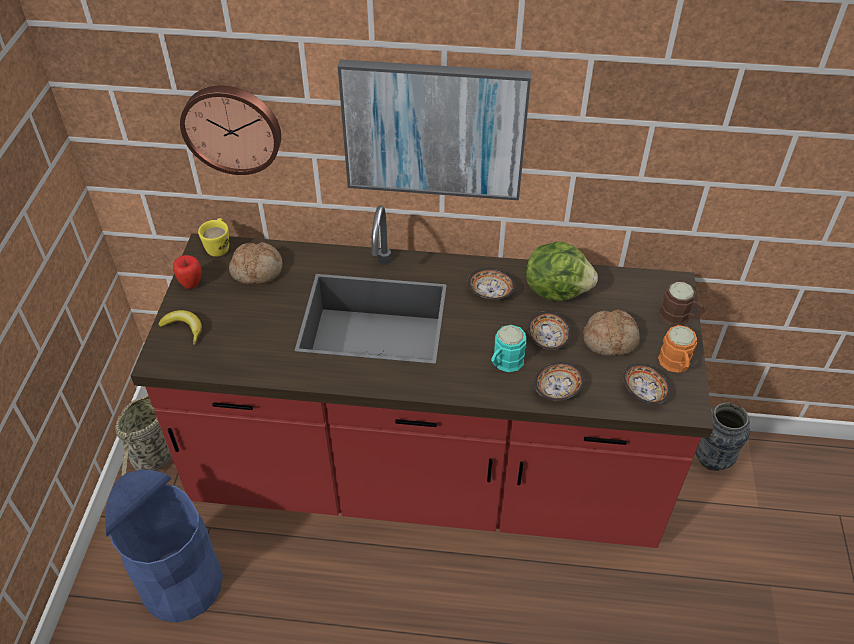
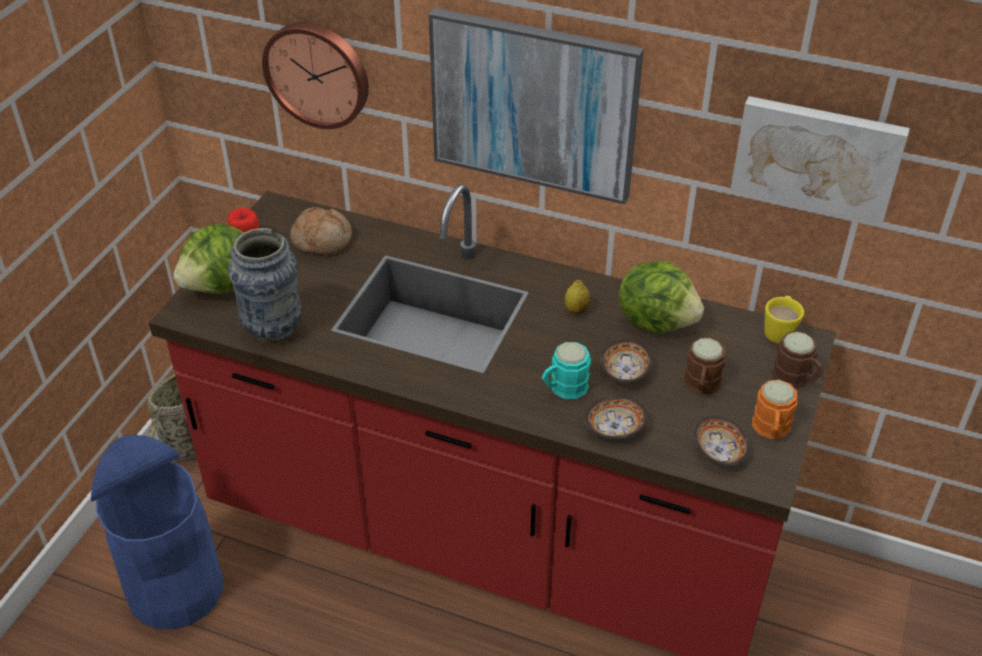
camera: 15 degrees right, 5 degrees down
(184, 328) = (222, 286): banana -> lettuce
(219, 246) = (291, 209): yellow mug -> yellow mug (779, 331)
(490, 292) = (576, 310): bowl -> lemon
(610, 339) = (701, 386): bread -> brown mug
(679, 139) = (817, 155): none -> picture
(712, 459) = (855, 592): vase -> vase (273, 329)

